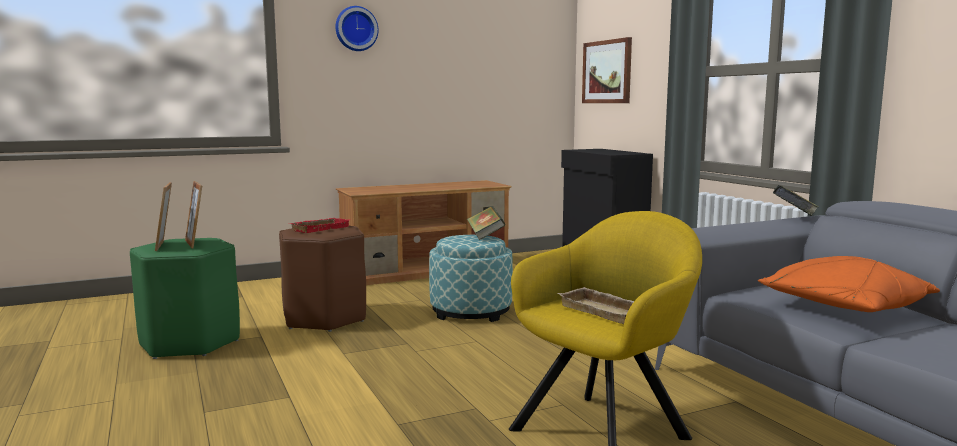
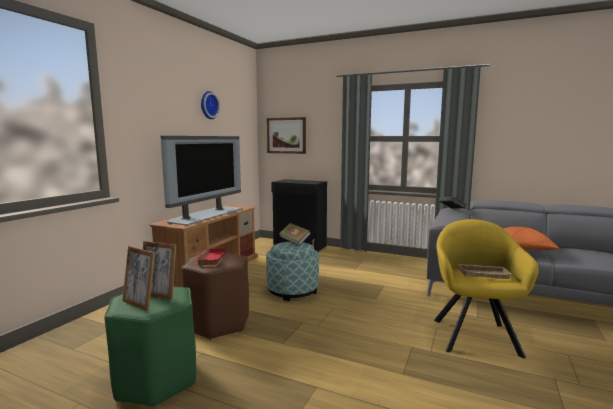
camera: 40 degrees left, 0 degrees up
(356, 29) = (153, 104): wall clock -> wall clock (208, 105)
(420, 187) = (206, 215): none -> television

